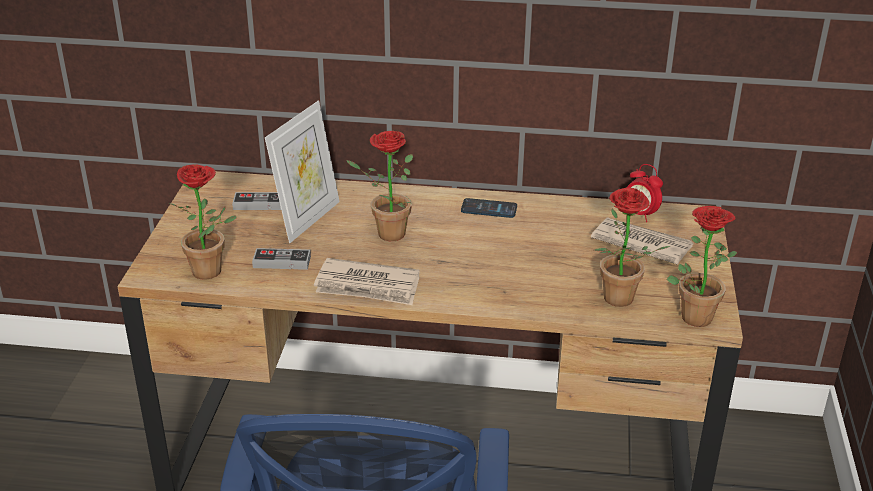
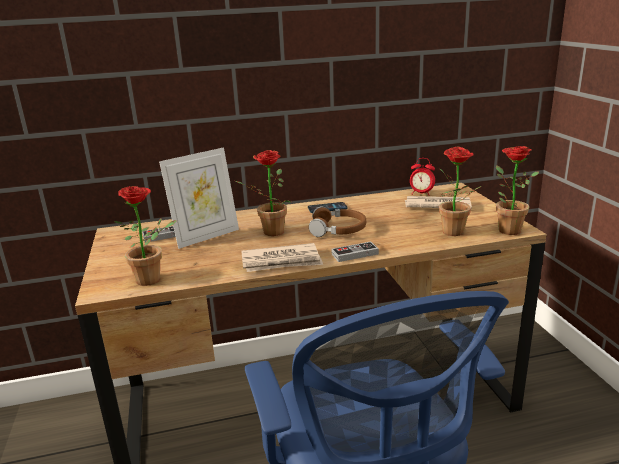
camera: 20 degrees left, 10 degrees down
(282, 262) = (205, 262): game controller -> game controller (355, 254)
(307, 219) = (206, 236): picture frame -> picture frame turned 45 degrees clockwise
(473, 252) = (338, 230): none -> brown headphones

